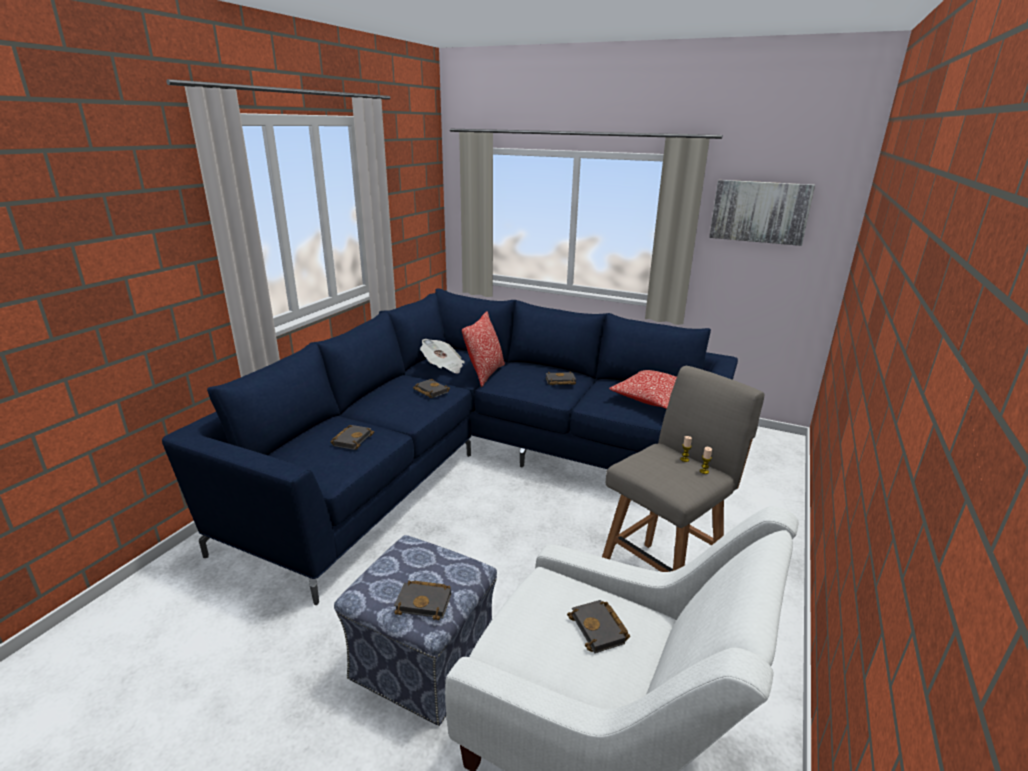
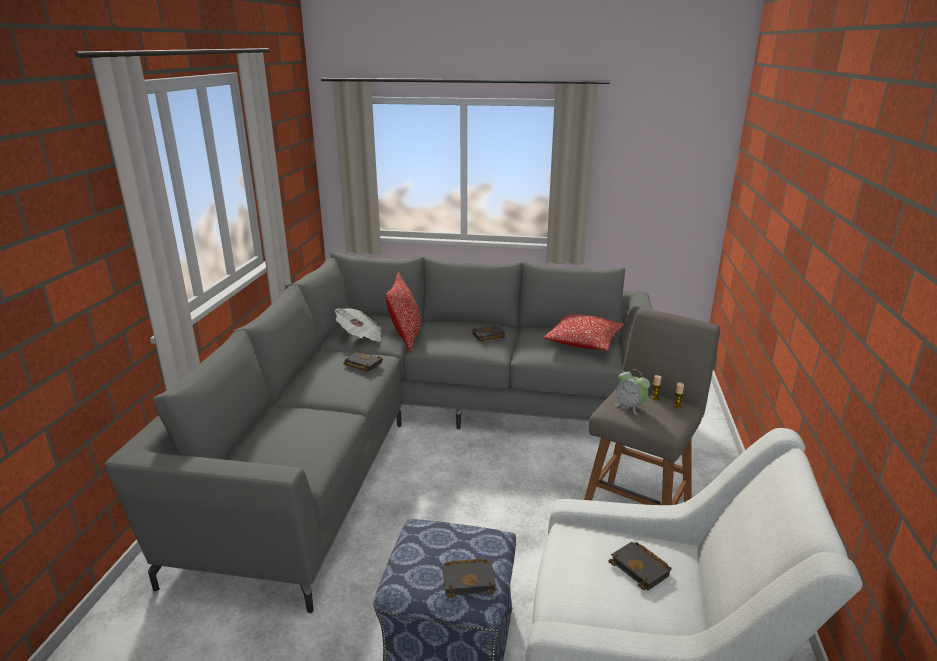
camera: 15 degrees left, 0 degrees up
(352, 439) = (308, 429): black book -> none
(475, 461) = (409, 431): blue sofa -> grey sofa
(652, 464) = (630, 407): none -> alarm clock
(759, 212) = (647, 151): picture -> none

